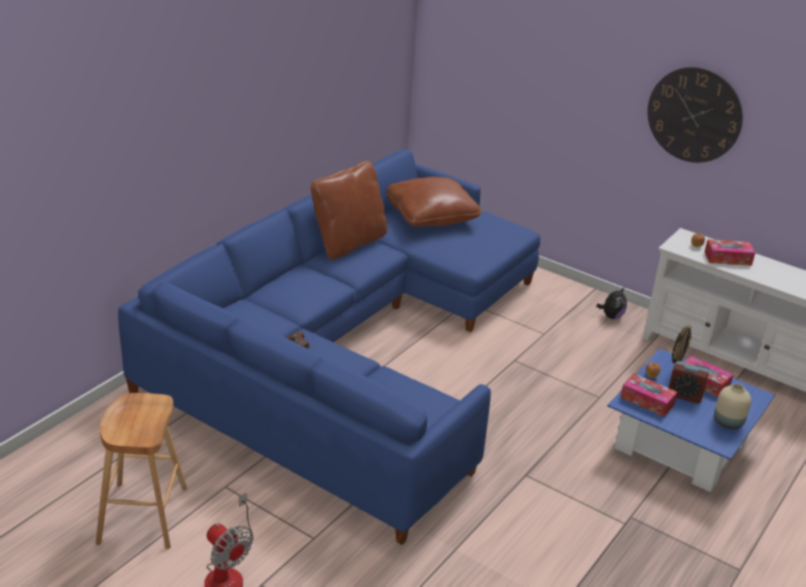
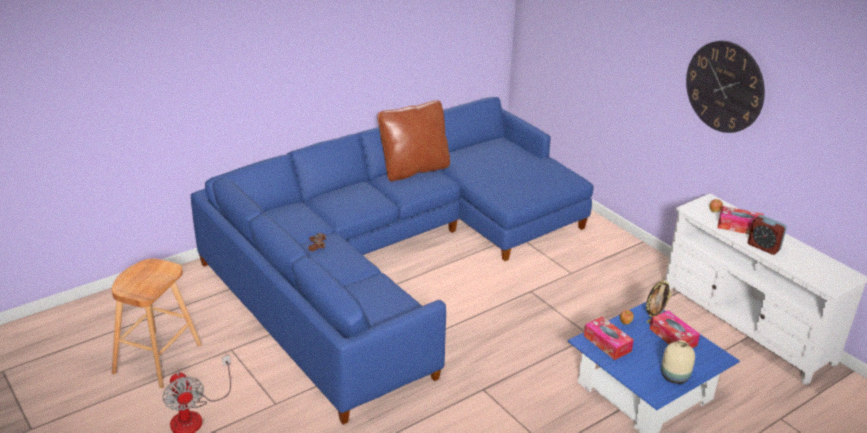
camera: 20 degrees right, 0 degrees up
(430, 216) = (498, 156): brown pillow -> none
(611, 316) = (644, 268): plush toy -> none
(684, 395) = (647, 345): alarm clock -> alarm clock (763, 247)

